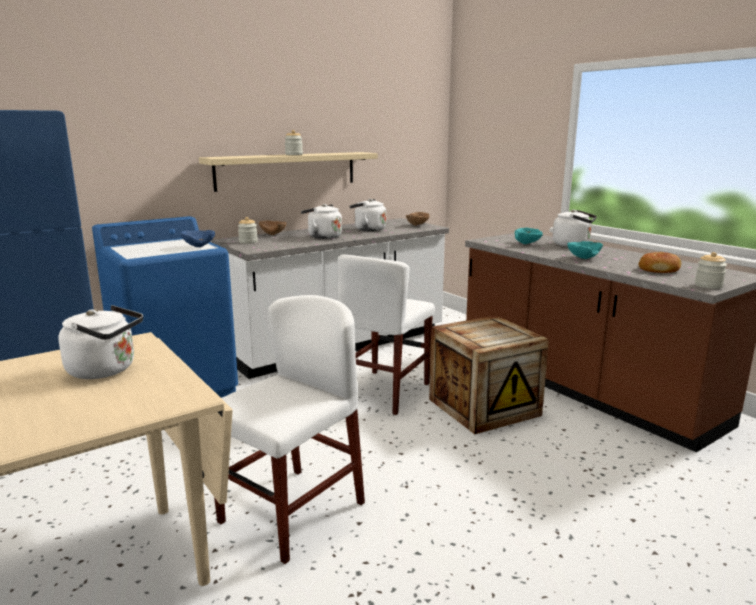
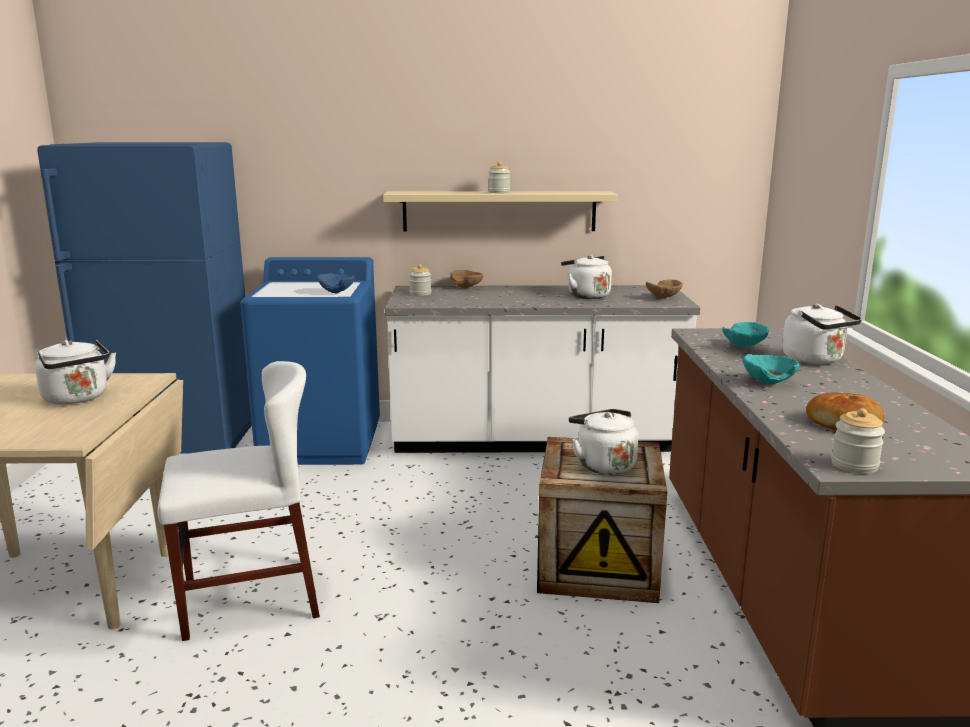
camera: 35 degrees right, 0 degrees up
(322, 236) = (510, 298): white kettle -> white kettle (603, 465)
(384, 391) = (508, 508): white chair -> none

